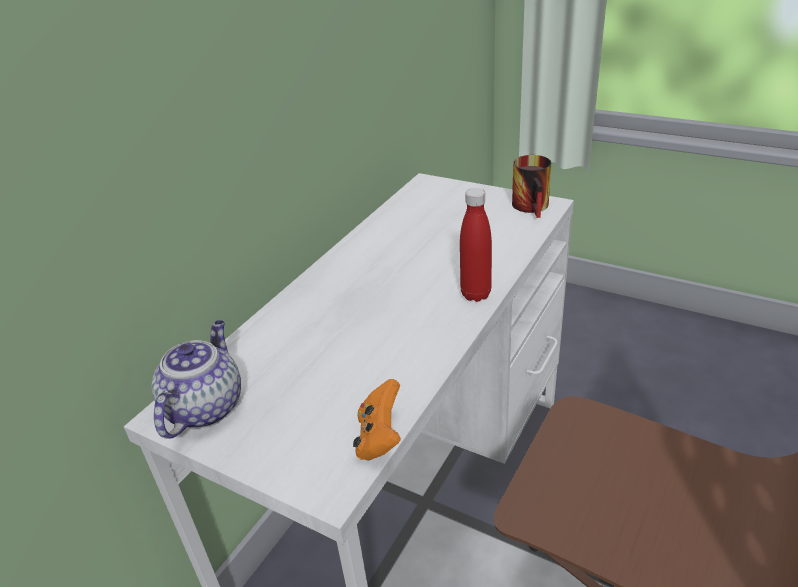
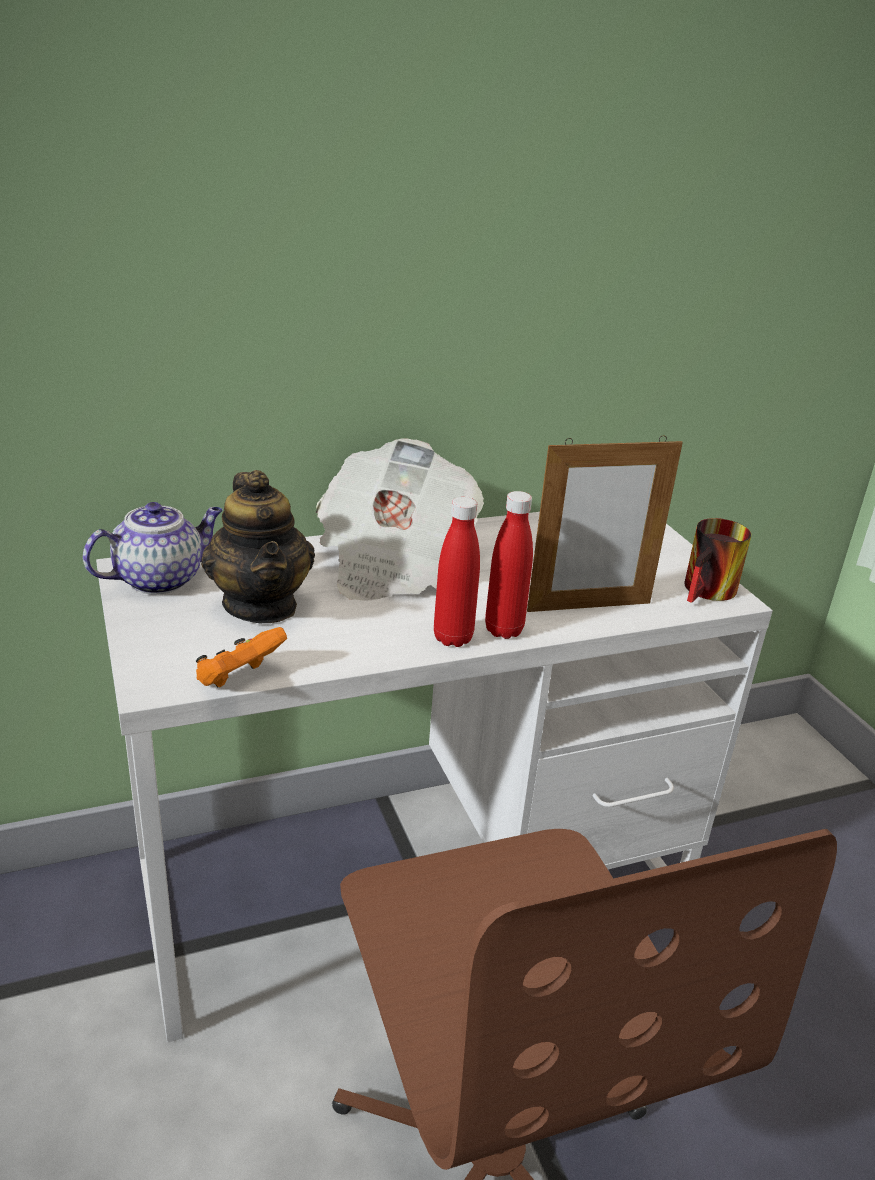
camera: 35 degrees right, 5 degrees down
(310, 376) = (261, 605): none -> teapot
(345, 291) = (393, 561): none -> newspaper
(458, 318) = (453, 638): none -> red bottle
(494, 251) = (589, 607): none -> picture frame

